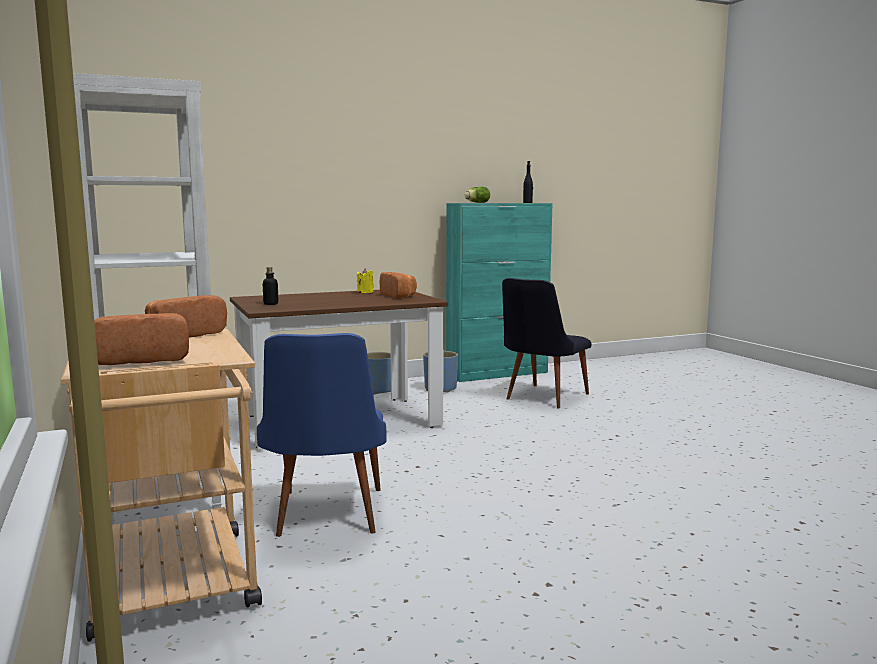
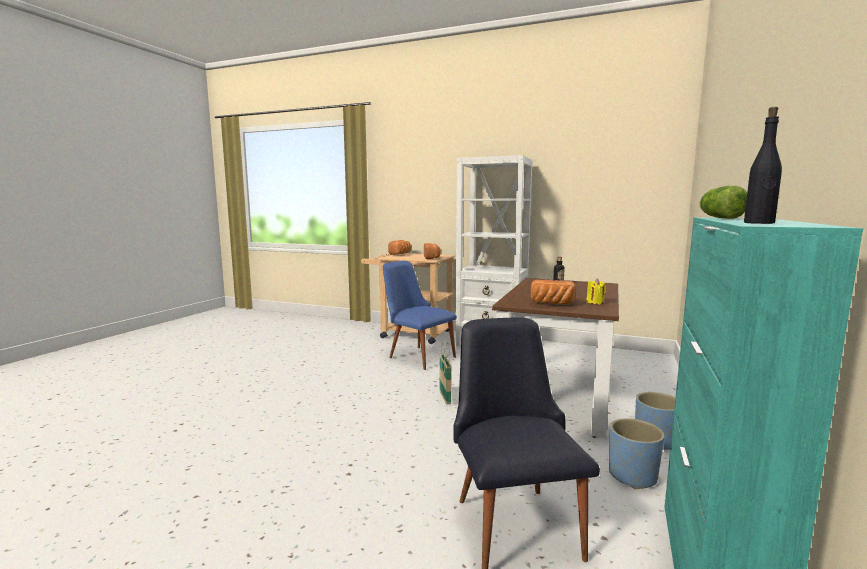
camera: 135 degrees right, 0 degrees up
(439, 452) = (445, 398): none -> basket

